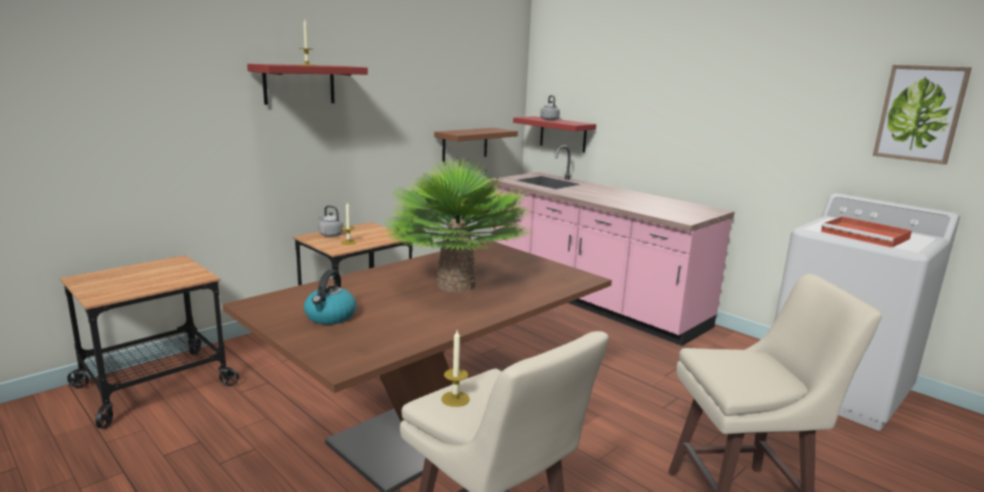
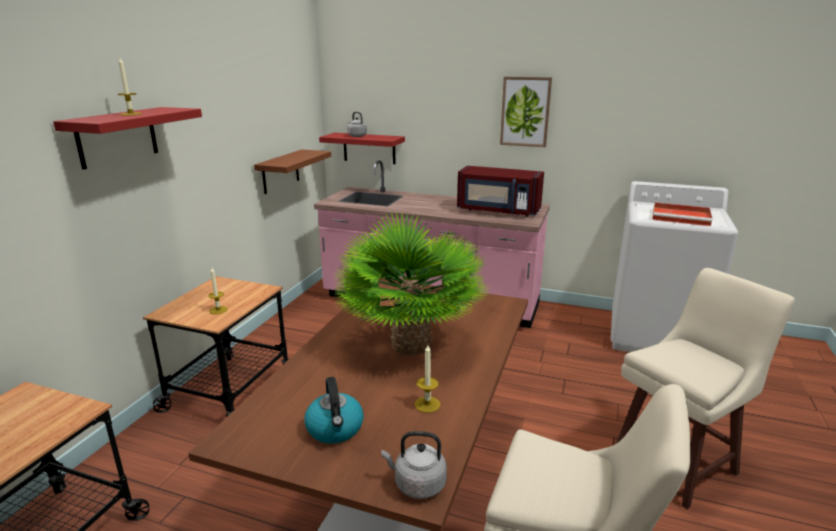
camera: 25 degrees left, 5 degrees up
(330, 234) = (186, 304): grey kettle -> grey kettle (417, 484)
(455, 399) = (532, 484): candle -> candle (427, 404)
(665, 208) = (498, 211): none -> red microwave
(920, 113) = (694, 112): picture -> picture (525, 111)

